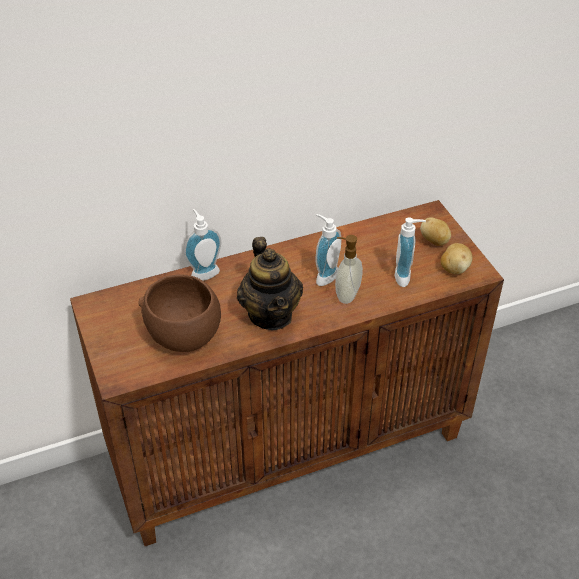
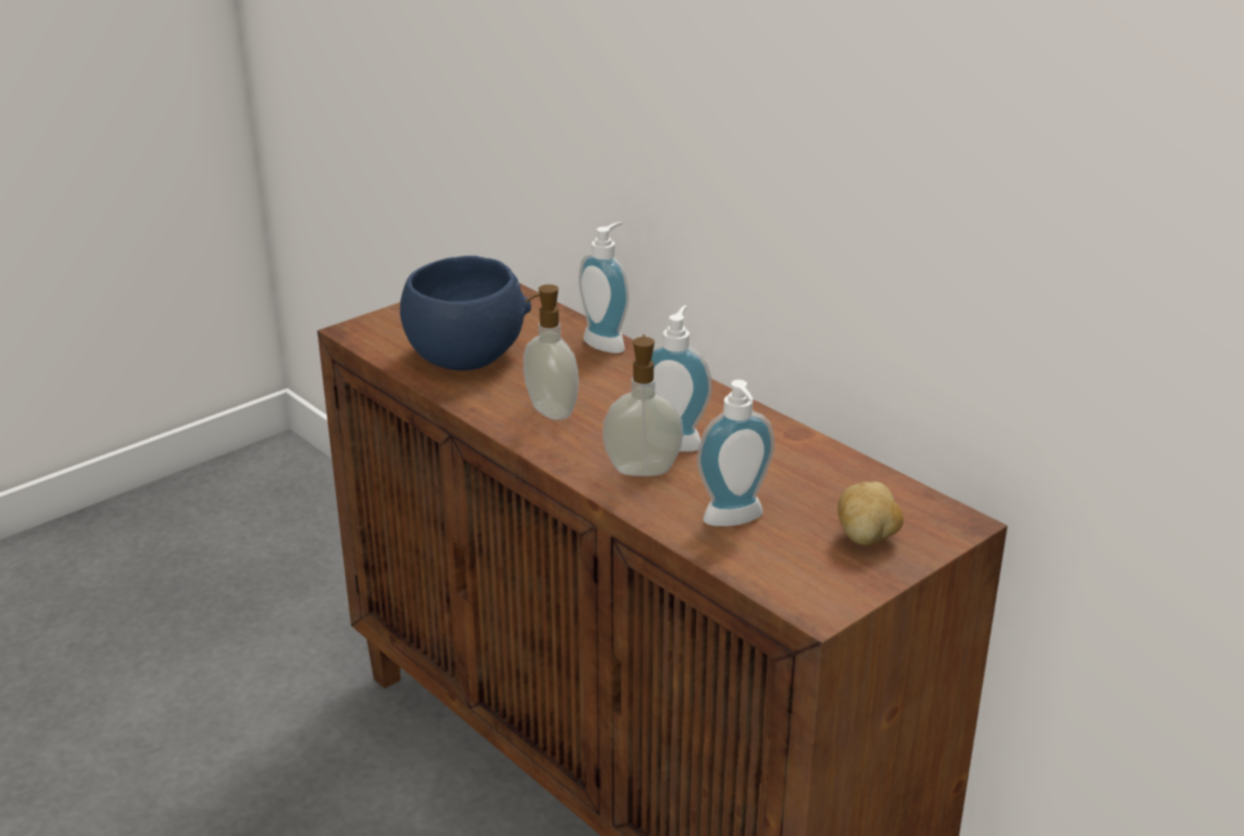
camera: 70 degrees right, 15 degrees down
(182, 334) = (465, 354): brown bowl -> blue bowl
(271, 314) = (549, 411): teapot -> soap dispenser
(454, 269) = (802, 573): potato -> none

